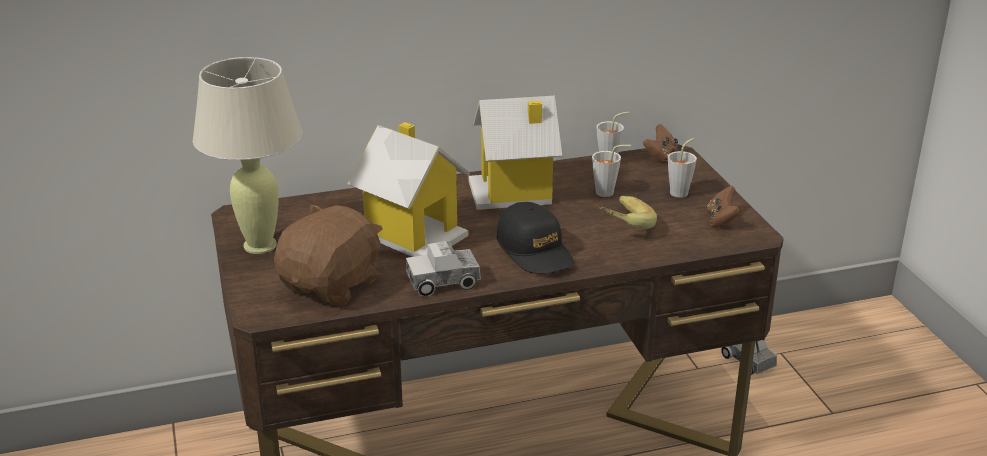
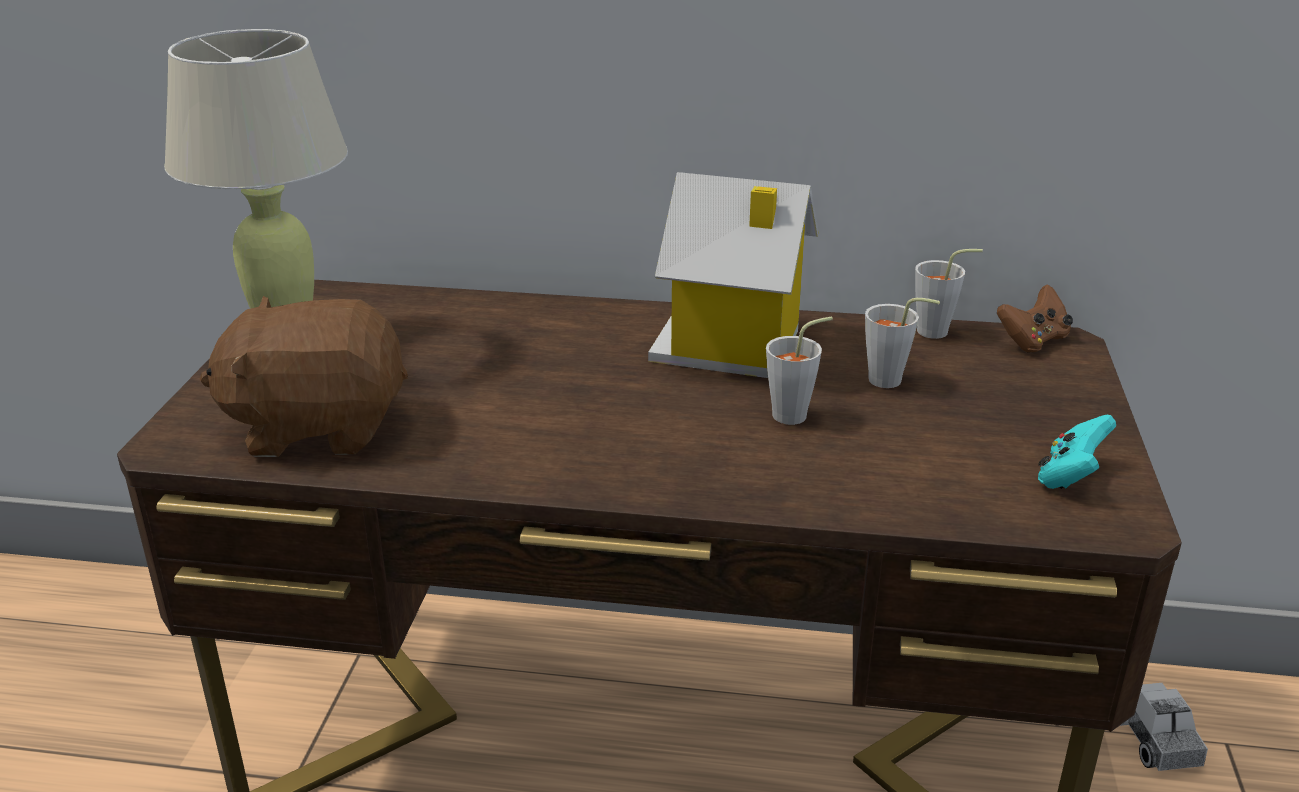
camera: 25 degrees right, 0 degrees up
(332, 285) = (318, 426): brown plush toy -> brown plush toy turned 150 degrees counterclockwise
(414, 234) = (516, 377): toy house -> none
(443, 282) = (483, 465): toy truck -> none
(535, 251) = (680, 450): black cap -> none
(621, 226) = (867, 444): banana -> none
(681, 191) = (1028, 408): grey cup -> grey cup (797, 414)
(721, 220) = (1070, 477): brown game controller -> turquoise game controller

